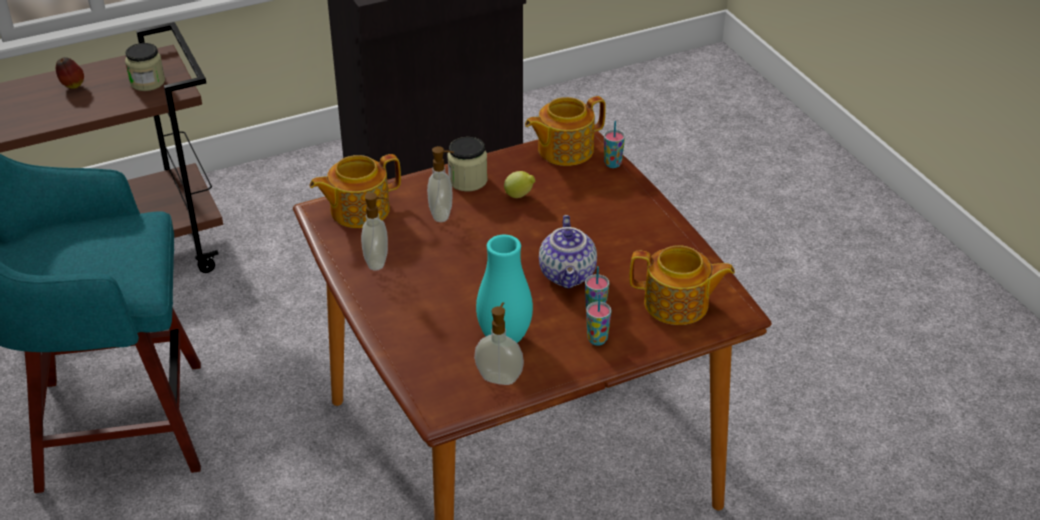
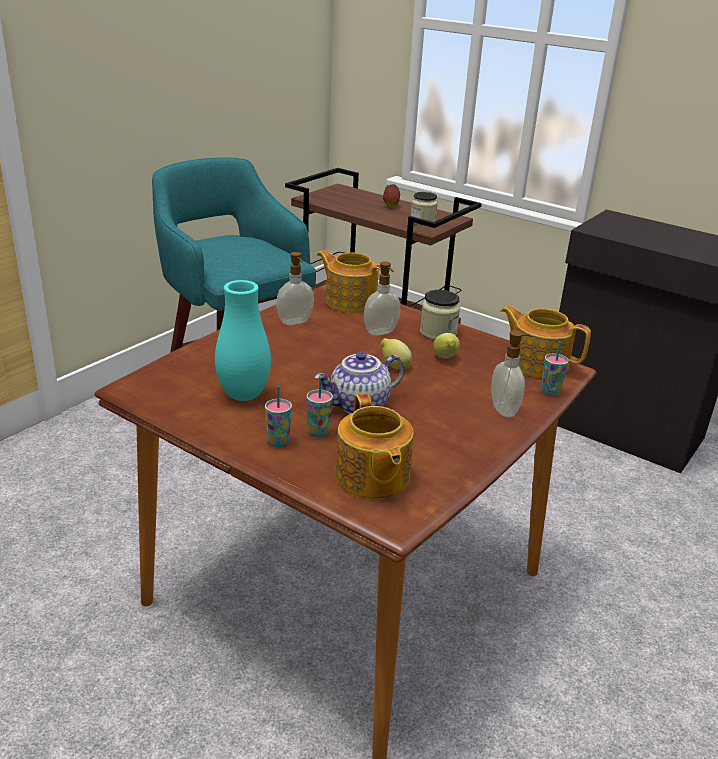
camera: 60 degrees right, 10 degrees down
(499, 377) = (189, 405): soap dispenser -> soap dispenser (505, 410)
(514, 230) = (394, 366): none -> lemon

